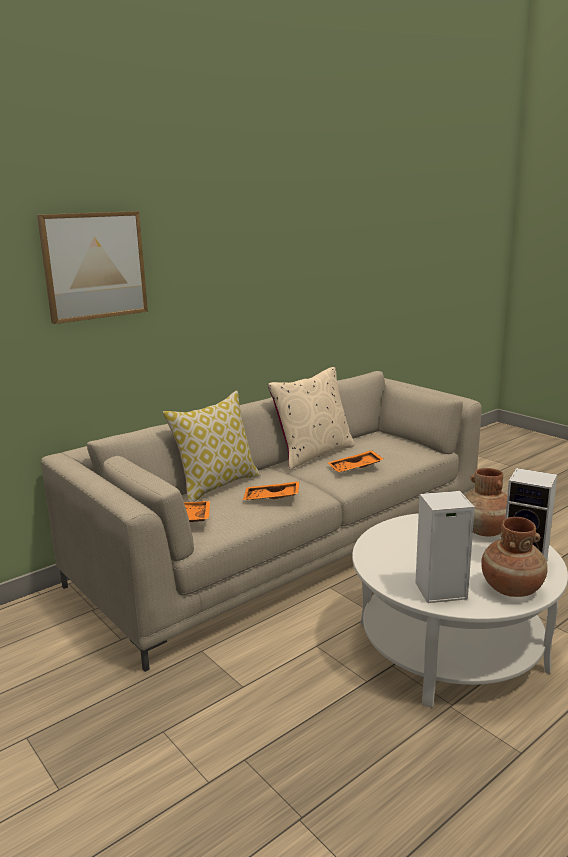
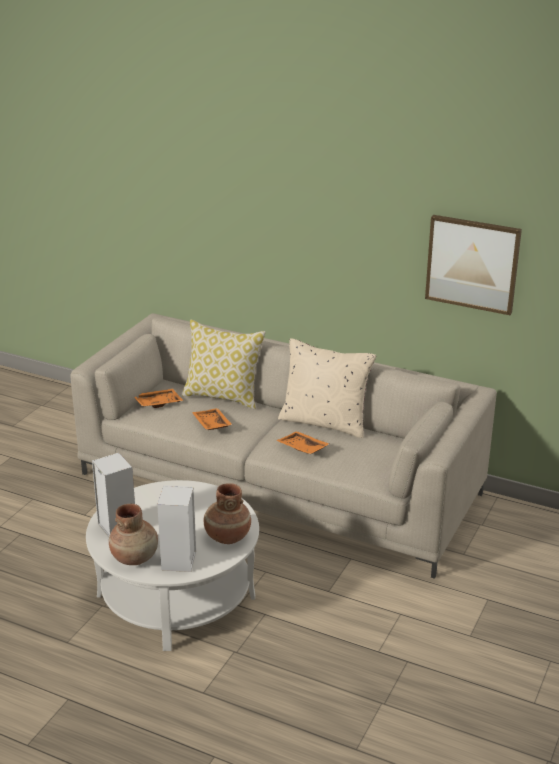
camera: 65 degrees right, 10 degrees up
(94, 266) = (203, 190): picture -> picture (472, 263)

